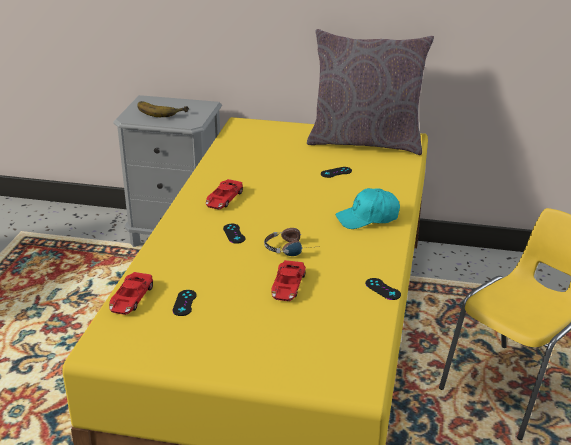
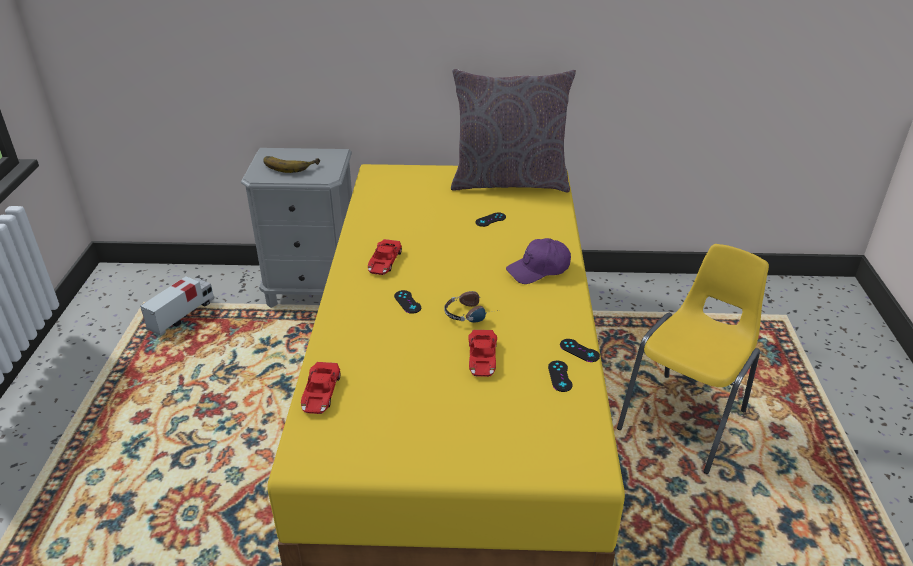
camera: 10 degrees left, 5 degrees up
(52, 246) = (182, 315): none -> toy truck
(184, 303) = (380, 391): black game controller -> black game controller (560, 376)
(368, 218) = (539, 269): turquoise cap -> purple cap

